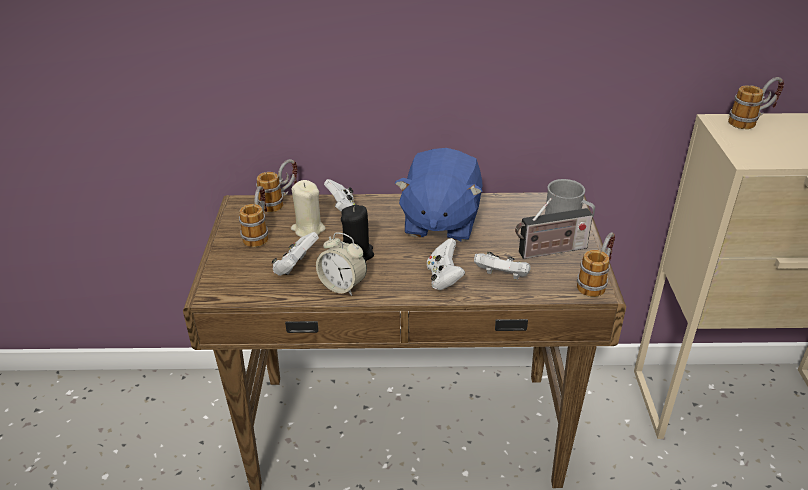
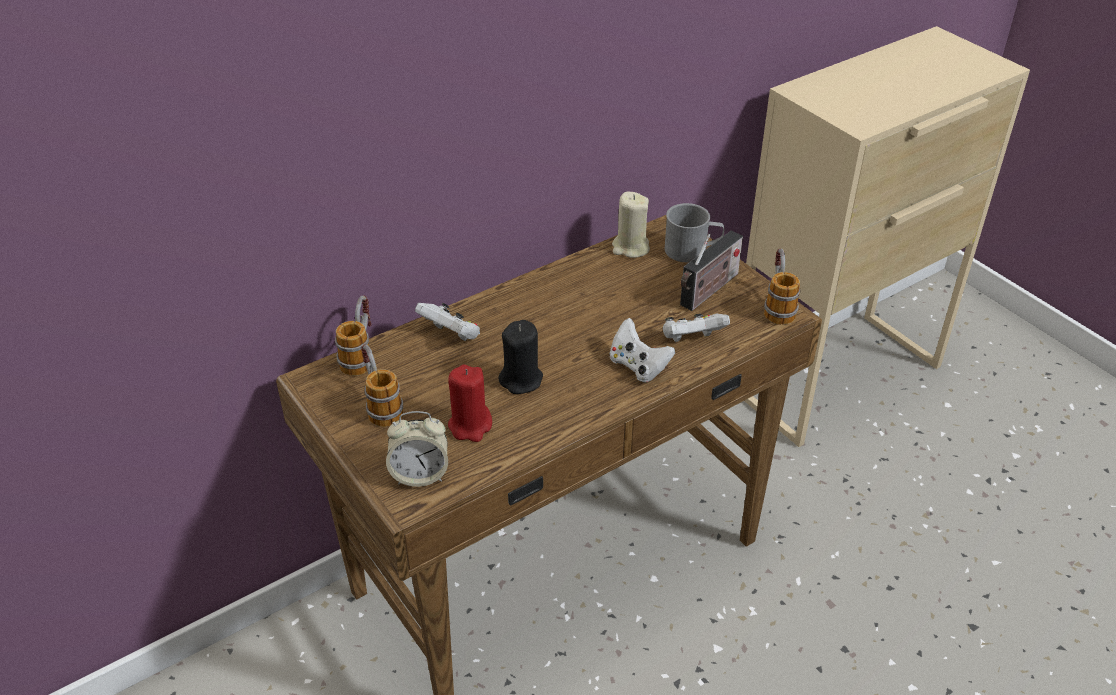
camera: 35 degrees left, 5 degrees up
(295, 267) = (470, 426): white game controller -> red candle
(308, 229) = (434, 375): beige candle -> beige candle (630, 248)
(342, 286) = (546, 423): alarm clock -> alarm clock (420, 474)
(440, 222) = (569, 304): blue plush toy -> none
(751, 121) = (824, 81): mug -> none

